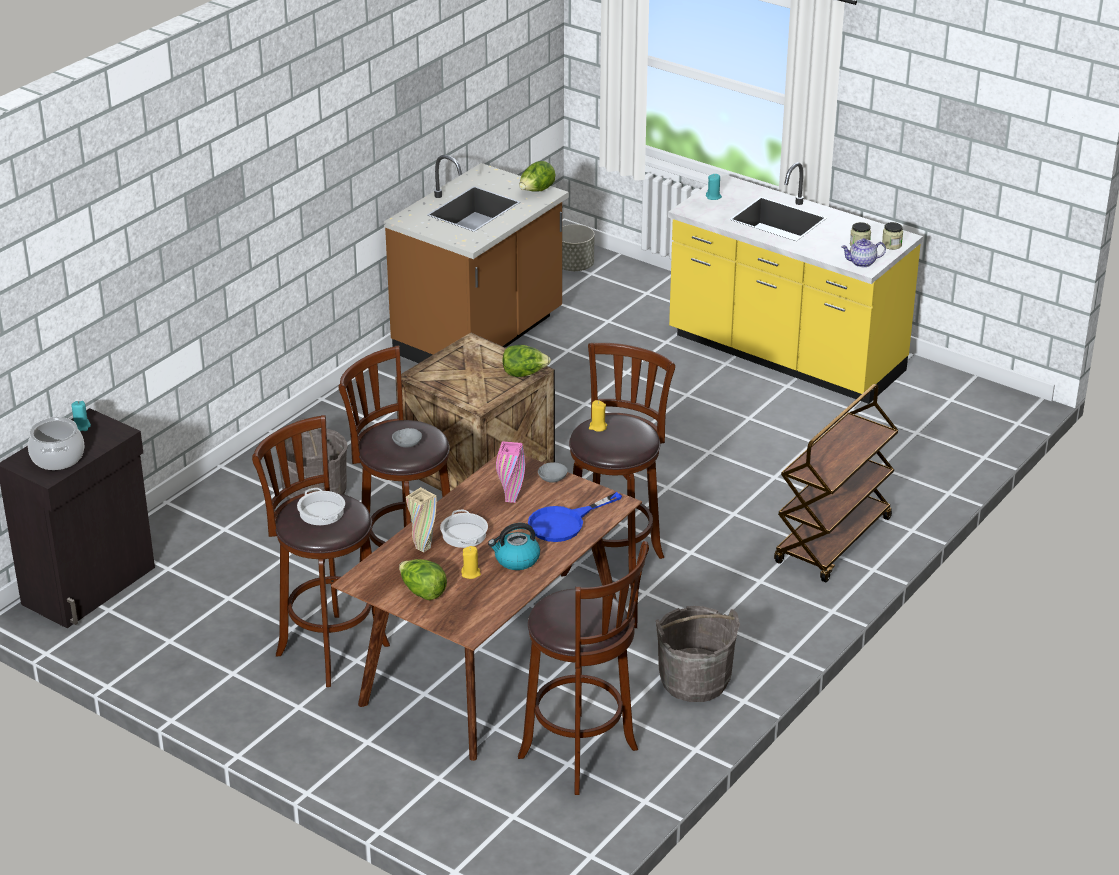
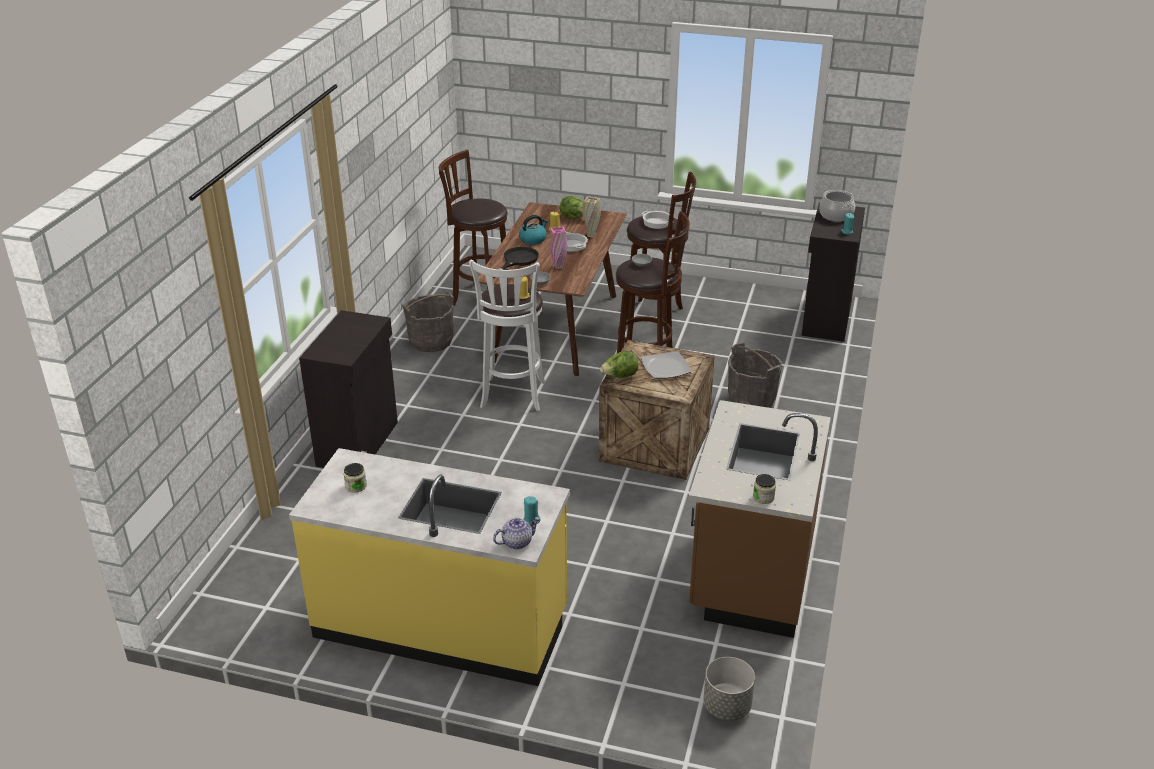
camera: 160 degrees right, 0 degrees up
(464, 373) = (665, 368): none -> plate
(536, 191) = (721, 487): lettuce -> none
(564, 523) = (516, 261): blue frying pan -> black frying pan
(615, 562) = (512, 397): brown stool -> white stool
(833, 541) = (359, 443): brown cart -> black cabinet
(862, 263) = (350, 463): teapot -> teapot (517, 542)
(891, 245) = (322, 493): jar -> jar (763, 497)

